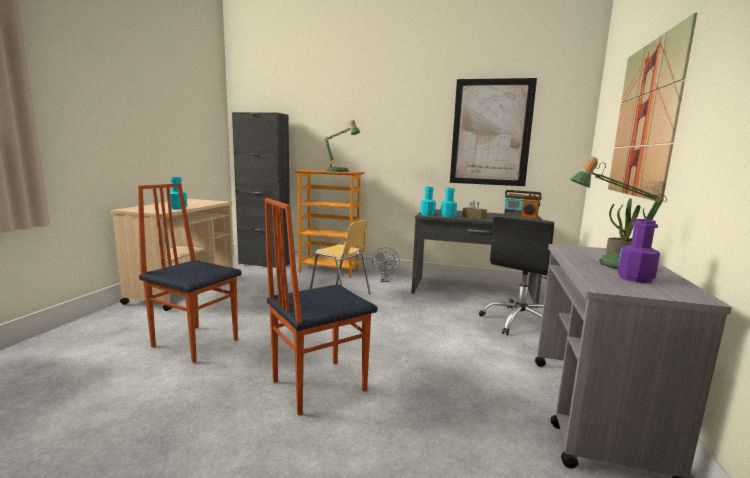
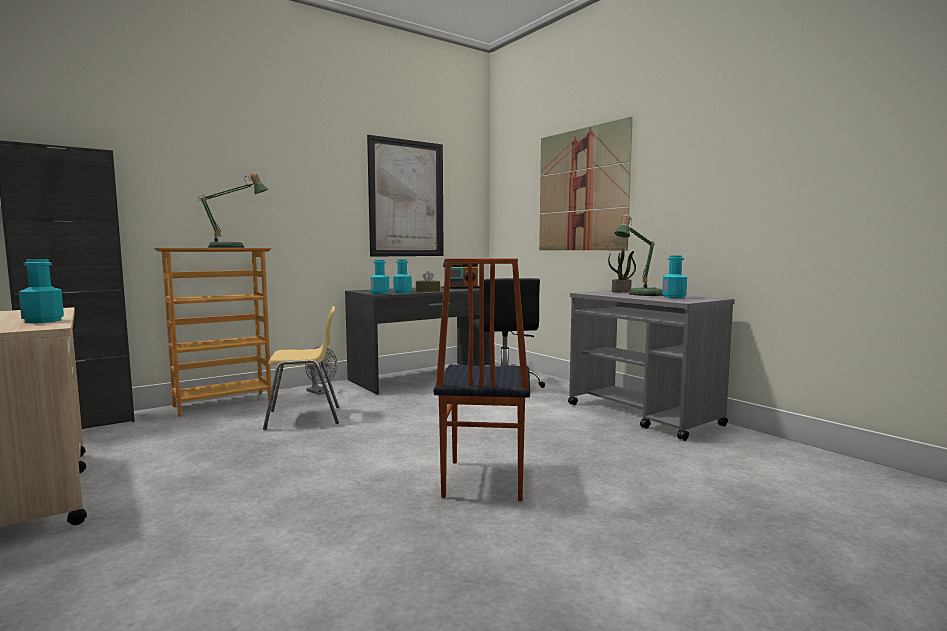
camera: 50 degrees left, 5 degrees down
(196, 342) = (254, 521): chair -> none
(635, 278) = (674, 297): purple bottle -> turquoise bottle

